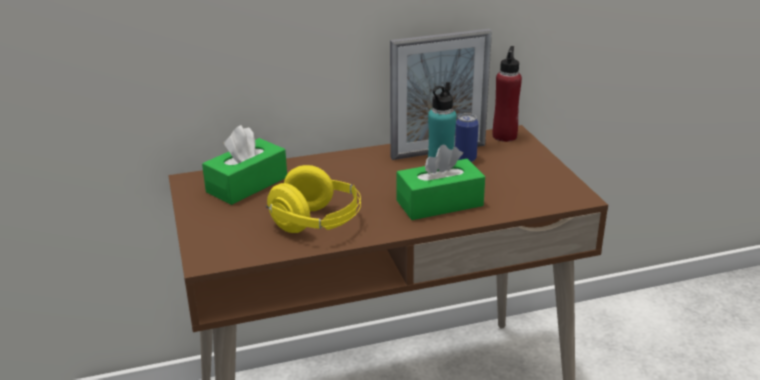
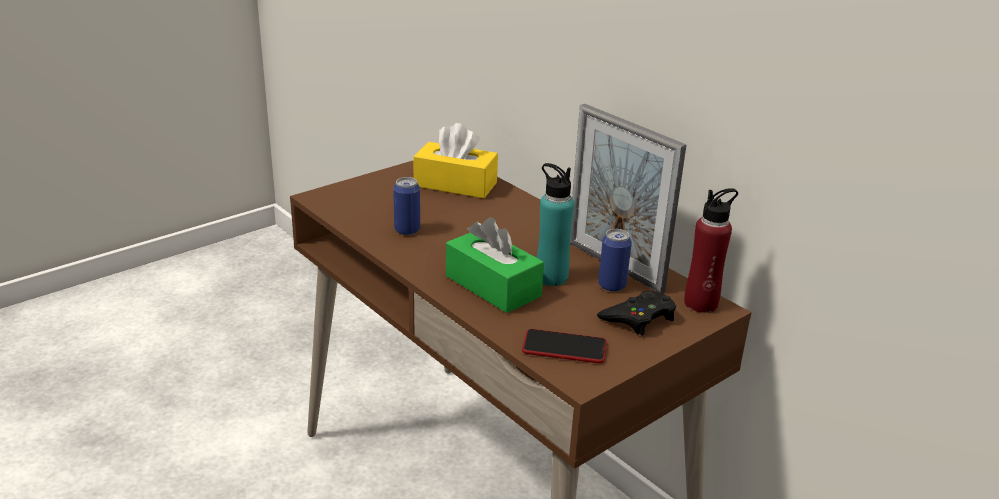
camera: 65 degrees right, 0 degrees up
(247, 184) = (455, 184): green tissue box -> yellow tissue box
(317, 223) = (407, 230): yellow headphones -> can
(513, 160) = (639, 318): none -> black game controller
(539, 194) = (564, 348): none -> phone

